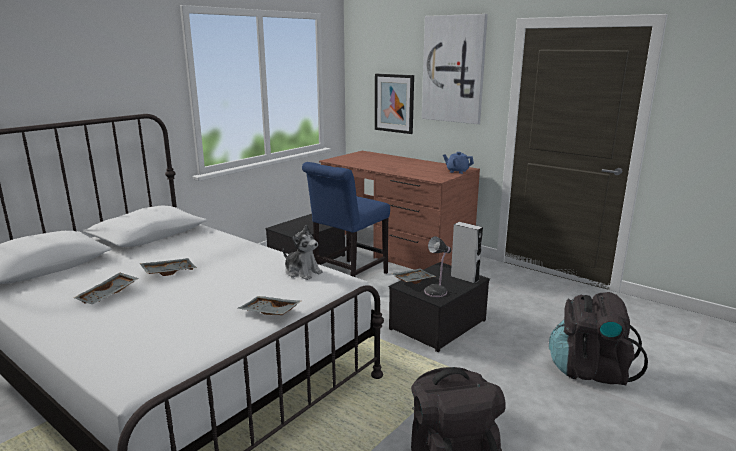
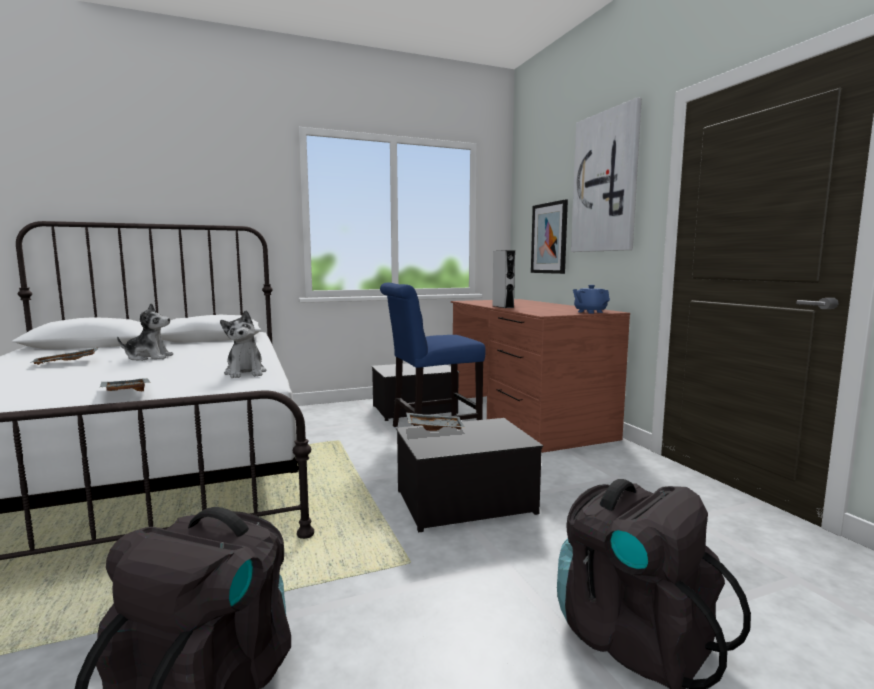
camera: 30 degrees right, 10 degrees down
(169, 272) = (148, 357): grey tray -> plush toy
(437, 291) = (442, 443): table lamp -> none
(464, 278) = (505, 438): grey speaker -> grey speaker (502, 306)

